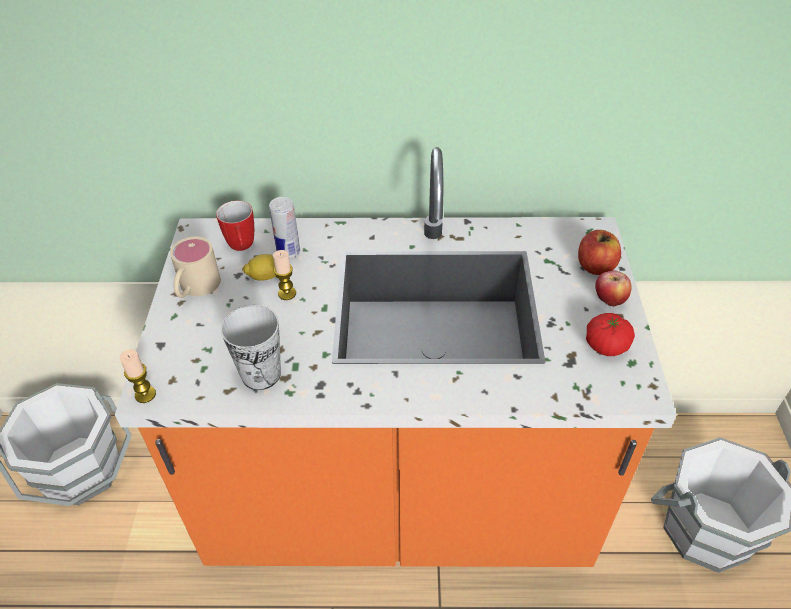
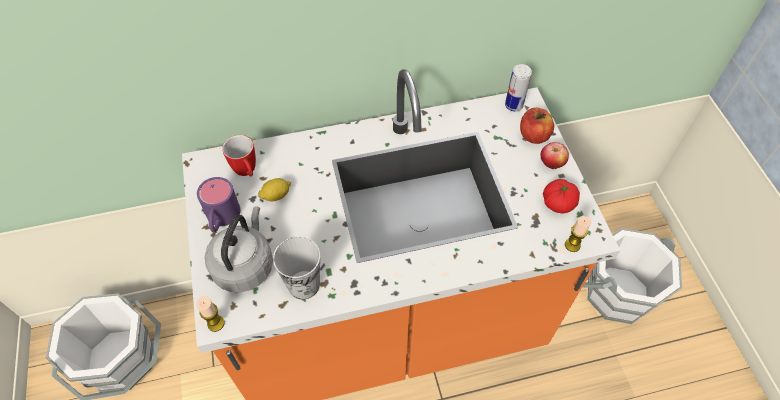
camera: 15 degrees left, 10 degrees up
(195, 288) = (221, 218): beige mug -> purple mug
(202, 340) = (245, 265): none -> grey kettle
(287, 293) = (300, 208): candle -> candle (572, 245)
(288, 252) = (288, 169): can -> can (513, 105)

